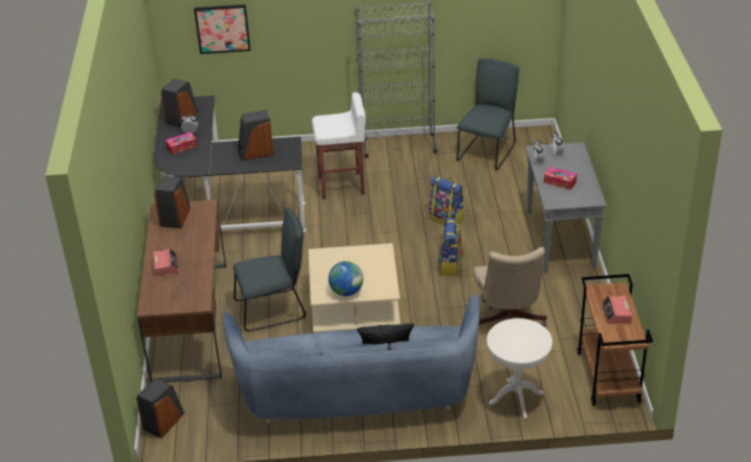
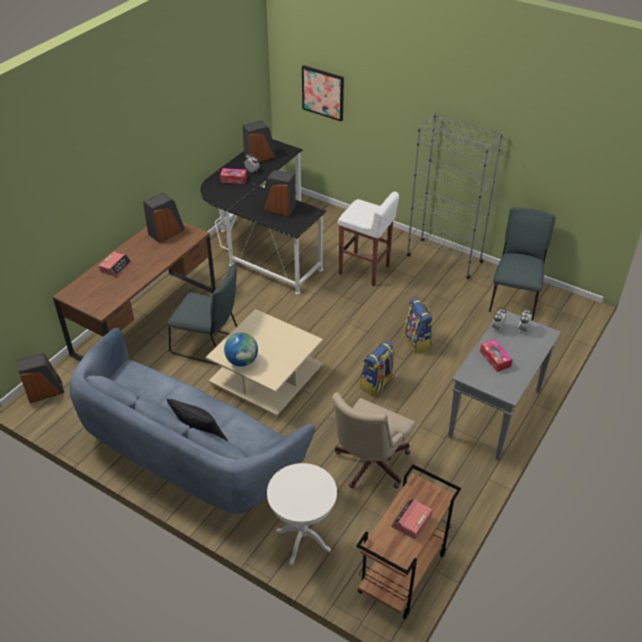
camera: 35 degrees right, 5 degrees up
(487, 151) = (514, 298): grey chair -> grey chair turned 45 degrees counterclockwise

